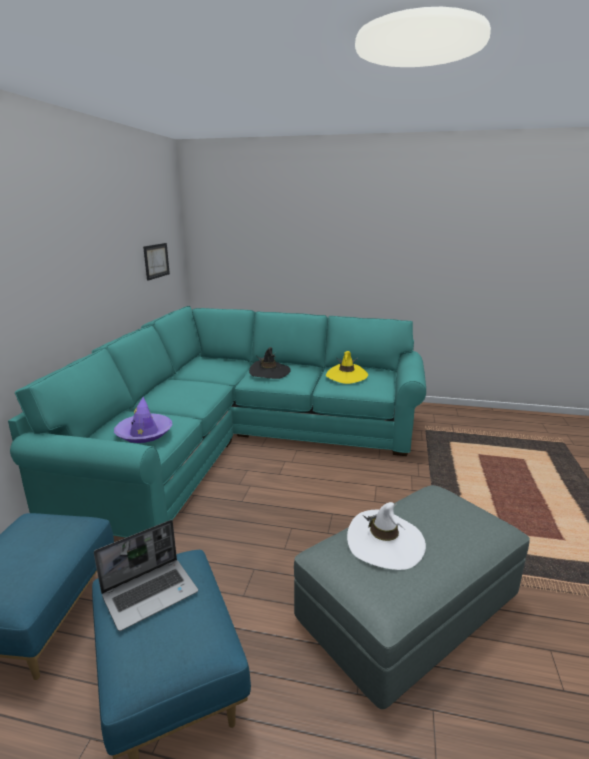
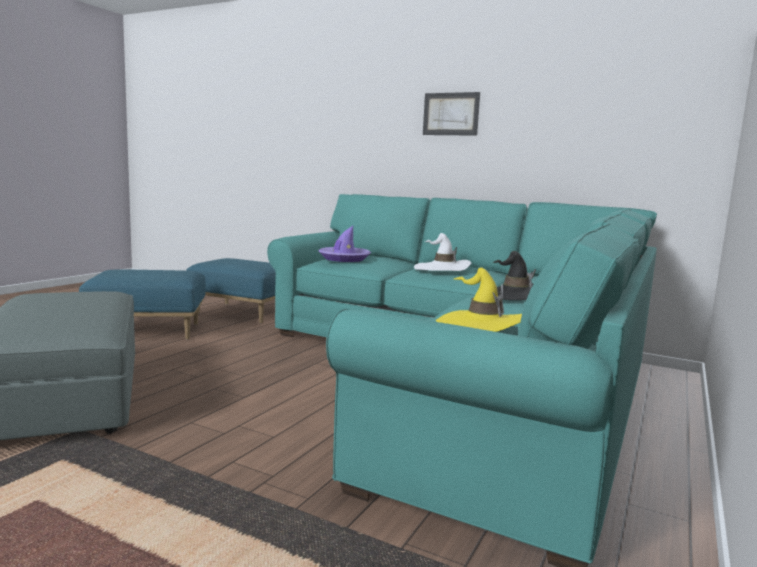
camera: 105 degrees right, 10 degrees down
(151, 593) = (162, 272): laptop -> none
(156, 261) = (620, 134): picture -> picture (451, 114)
(385, 543) = (78, 301): white hat -> white hat (442, 269)

